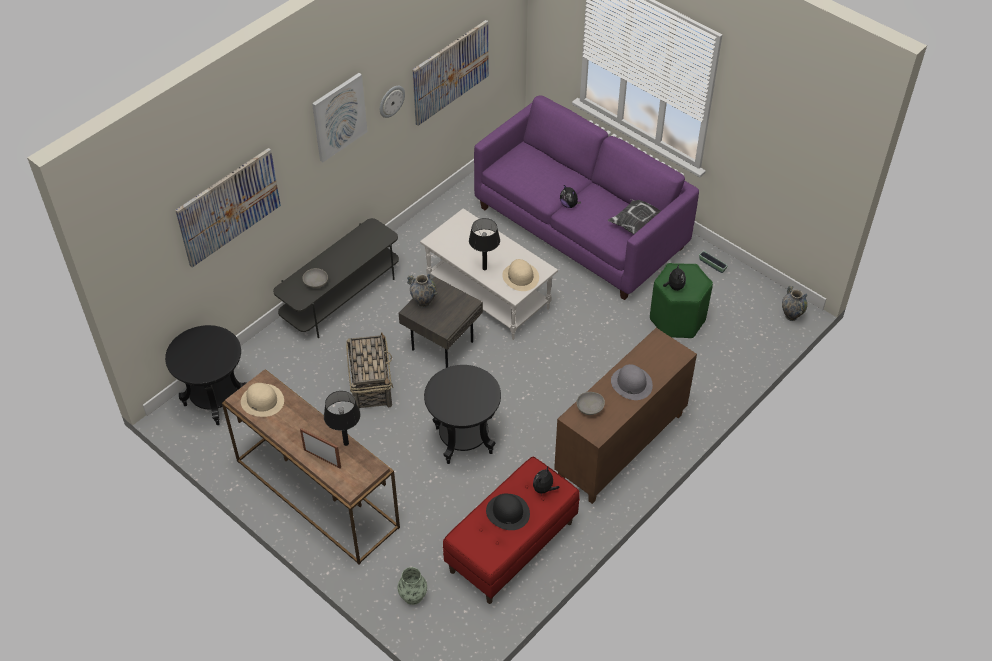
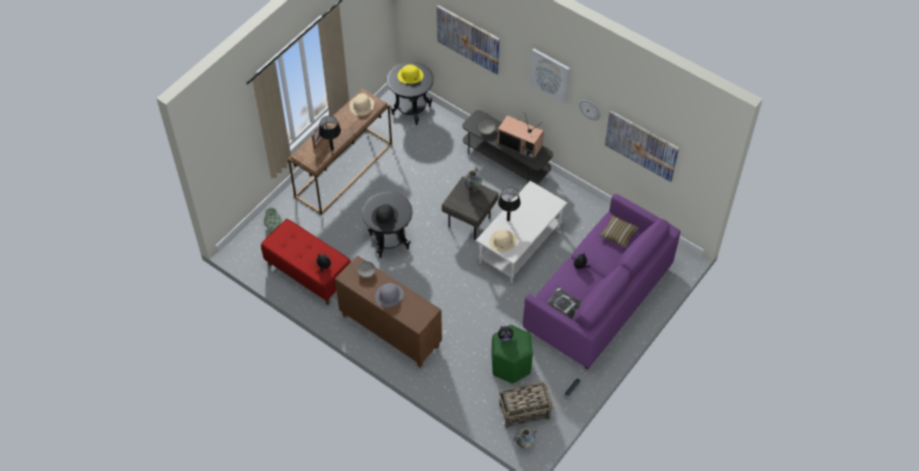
camera: 85 degrees right, 5 degrees up
(196, 353) = (410, 75): none -> yellow hat
(349, 249) = (520, 144): none -> television
(371, 384) = (432, 187): basket -> basket (525, 411)
(507, 512) = (306, 248): black hat -> black hat (384, 216)
(524, 164) = (618, 234): none -> pillow

